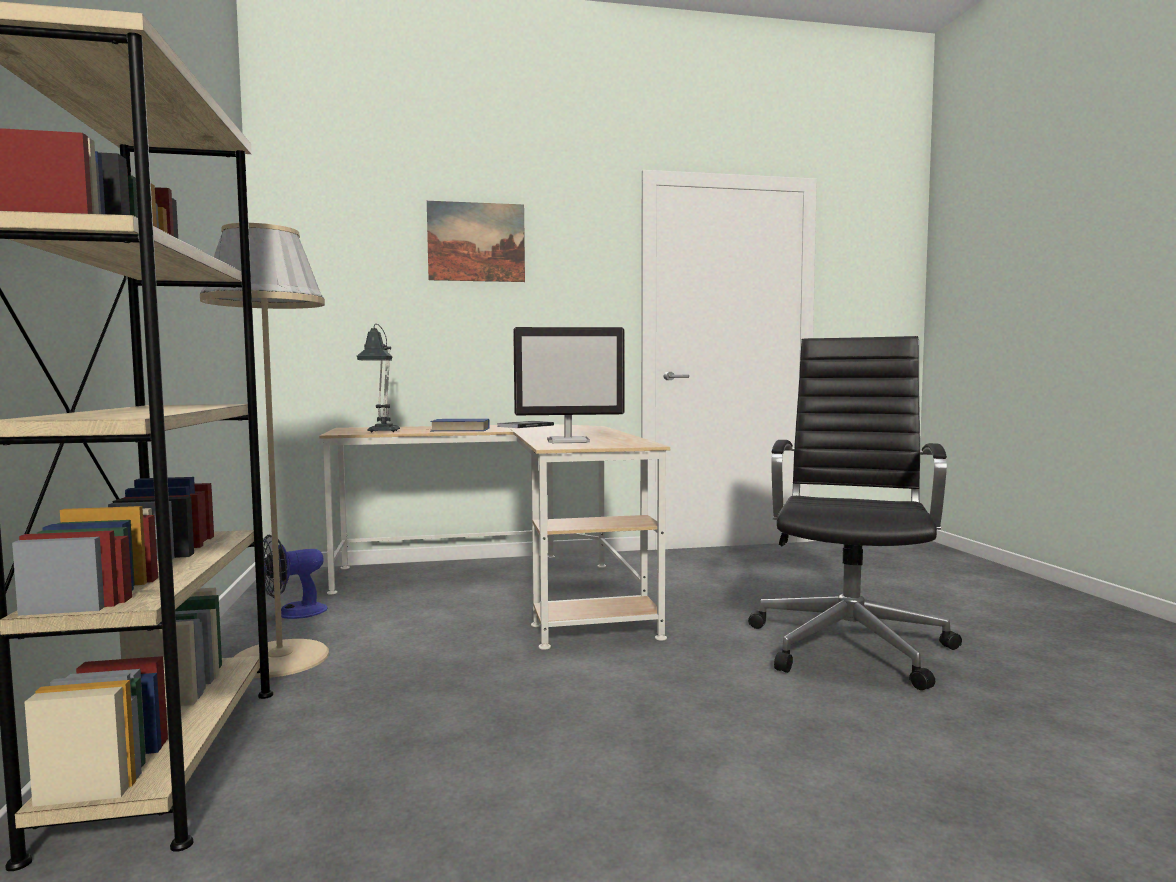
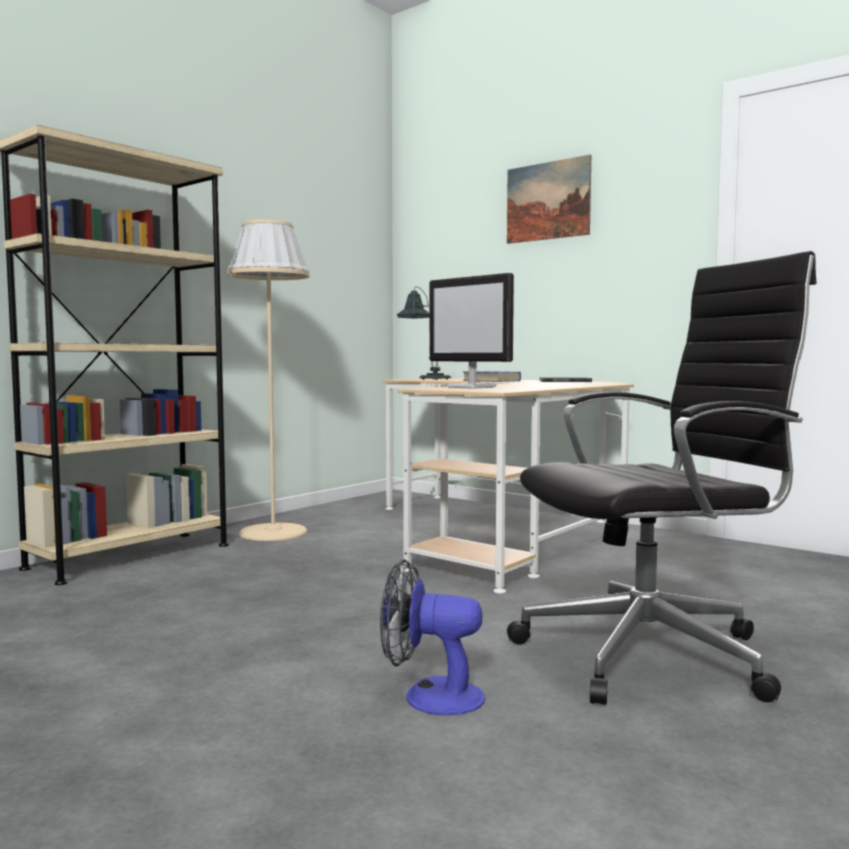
camera: 50 degrees right, 0 degrees up
(293, 613) = (340, 514): fan -> fan (430, 696)

